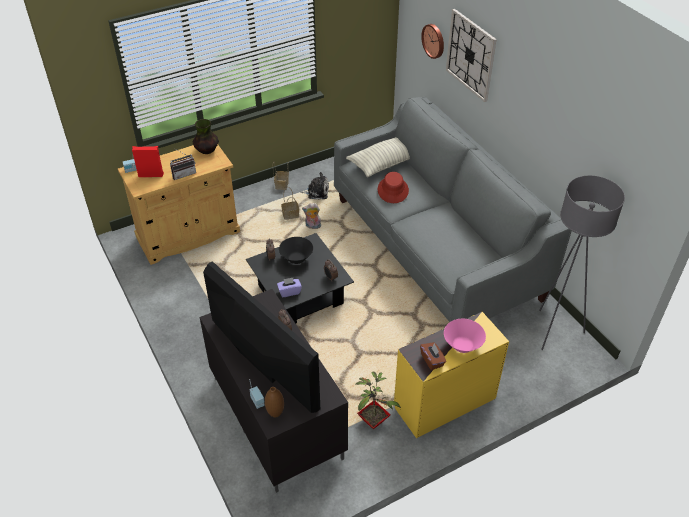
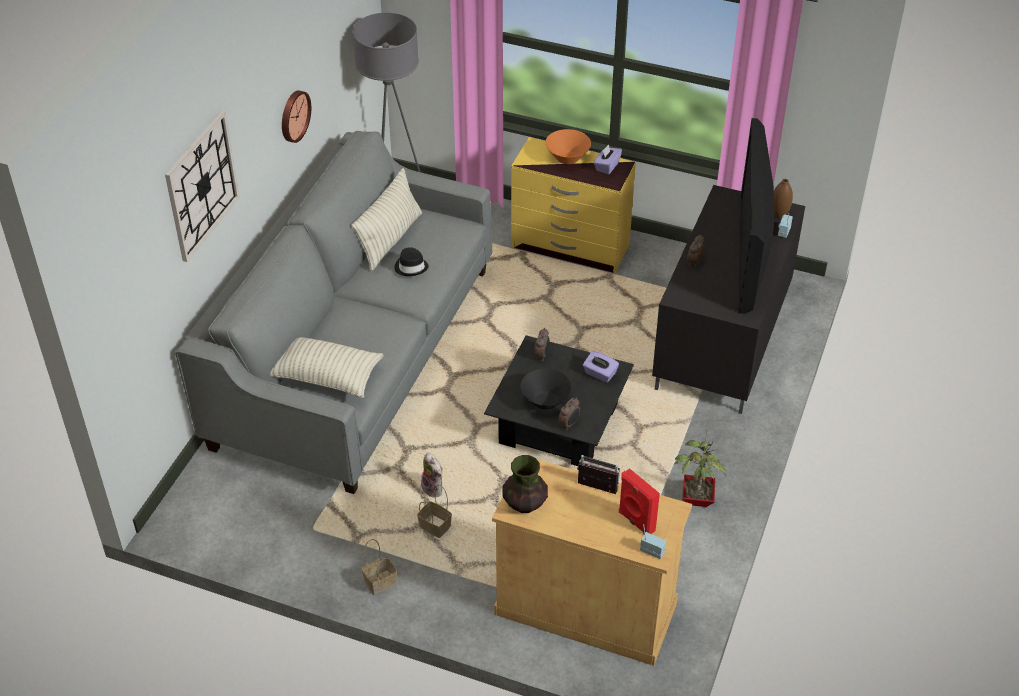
camera: 130 degrees left, 0 degrees up
(316, 192) = (358, 532): plush toy -> none
(374, 420) = (644, 278): potted plant -> potted plant (695, 499)
(393, 190) = (371, 337): red hat -> none
(432, 360) = (607, 166): brown tissue box -> purple tissue box
(434, 40) = (153, 267): wall clock -> wall clock (293, 116)
(436, 232) = (411, 267): none -> black hat
(462, 345) = (567, 158): pink bowl -> orange bowl
(472, 237) = (390, 239): none -> pillow

